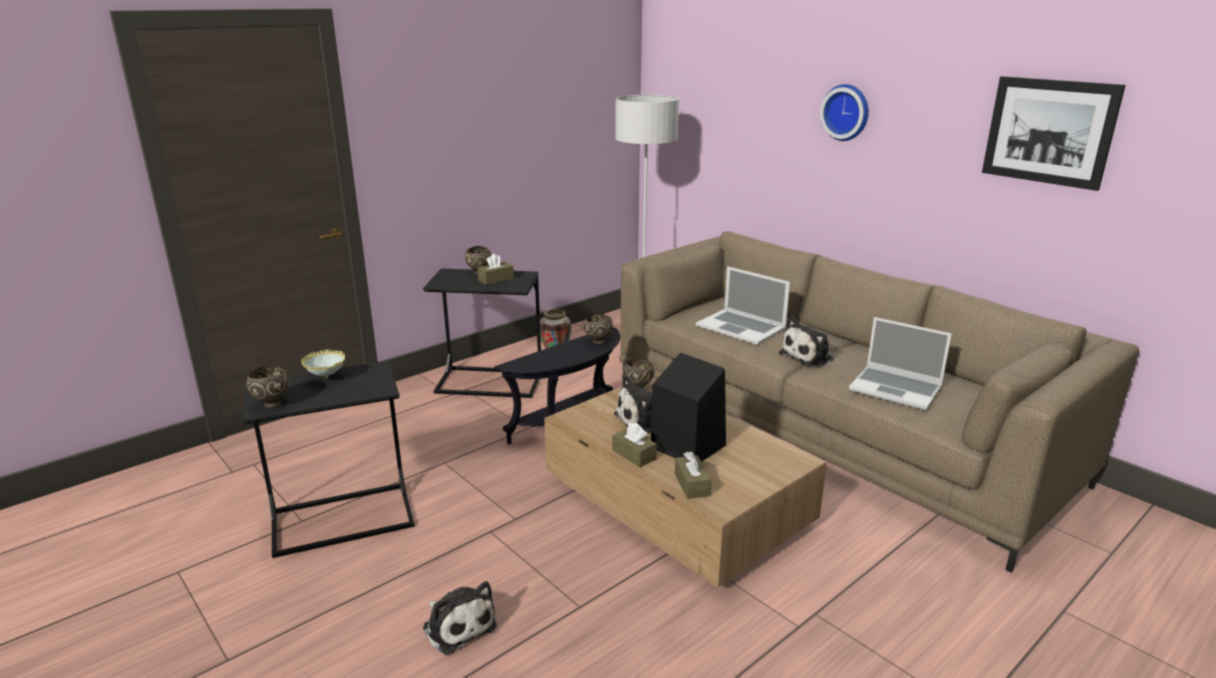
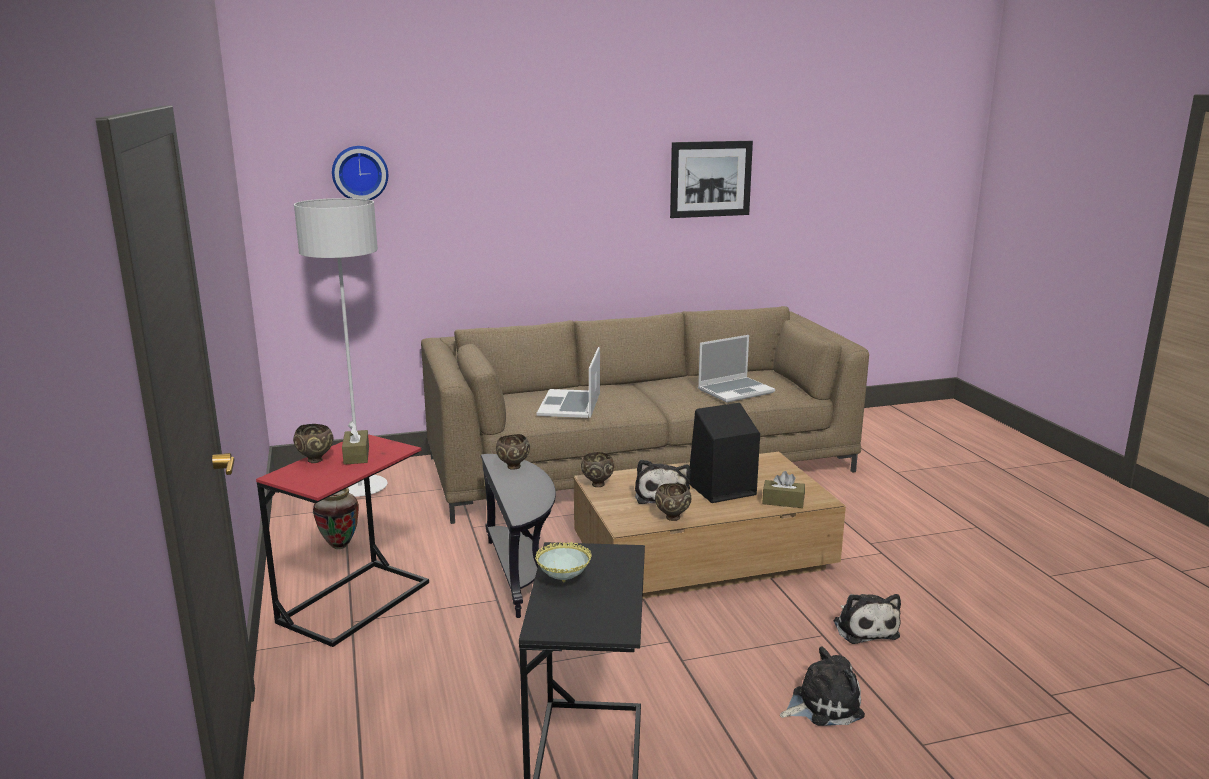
camera: 65 degrees left, 5 degrees down
(272, 404) = (609, 621): brown bowl -> brown bowl (672, 518)
(489, 382) = (355, 602): black side table -> red side table
(634, 455) = (719, 512): brown tissue box -> none
(741, 327) = (570, 404): laptop -> laptop turned 120 degrees clockwise
(809, 356) = (651, 400): plush toy -> plush toy (864, 628)
(846, 112) = (542, 187): wall clock -> wall clock (360, 173)

